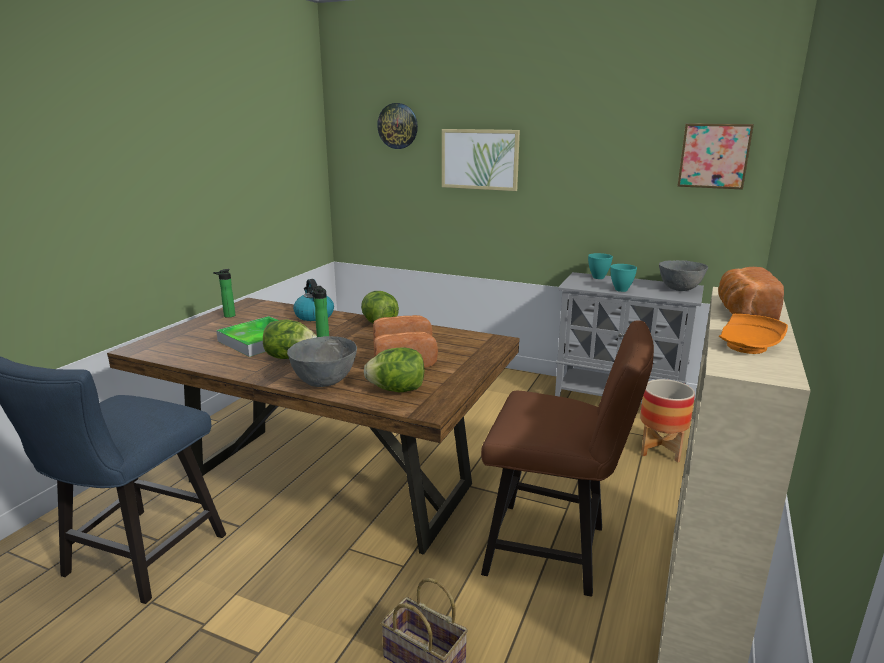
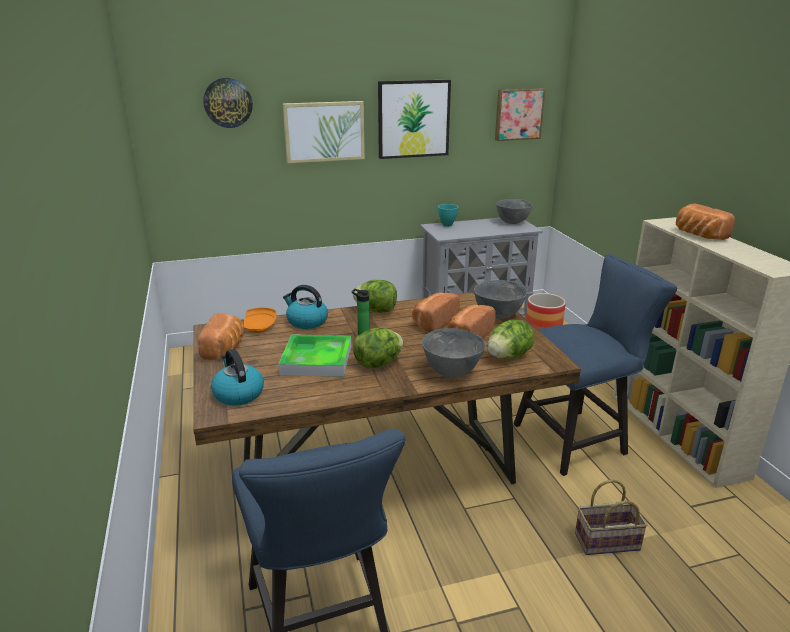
camera: 40 degrees left, 5 degrees up
(171, 343) = (238, 394): none -> kettle
(228, 316) = (225, 349): bottle -> bread
(469, 357) = (497, 316): none -> grey bowl
(556, 550) = (576, 438): brown chair -> blue chair
(575, 153) = (413, 119): none -> picture
(622, 290) = (482, 232): turquoise bowl -> none
(749, 346) = (748, 255): orange plate -> orange plate (260, 327)

